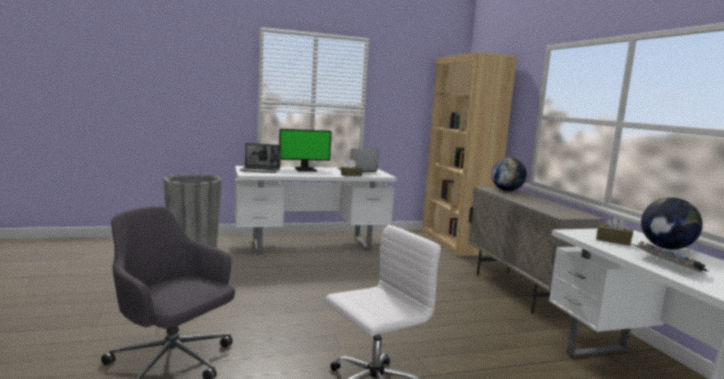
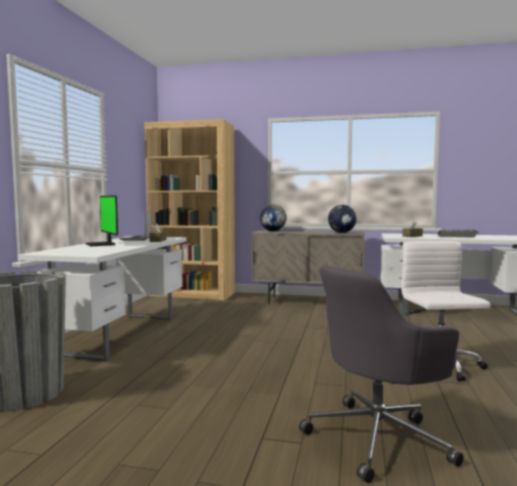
camera: 60 degrees left, 5 degrees down
(261, 170) = (79, 251): laptop -> none
(305, 169) = (102, 244): monitor -> monitor turned 135 degrees clockwise
(666, 248) = (426, 234): globe -> globe (341, 232)

